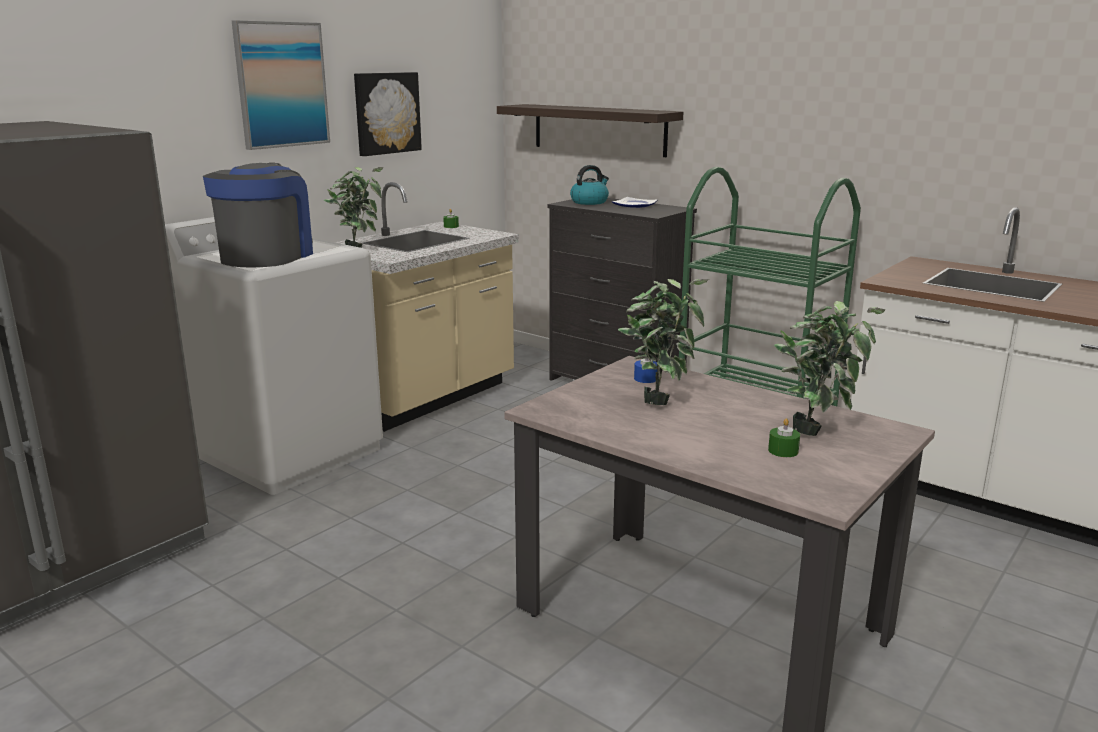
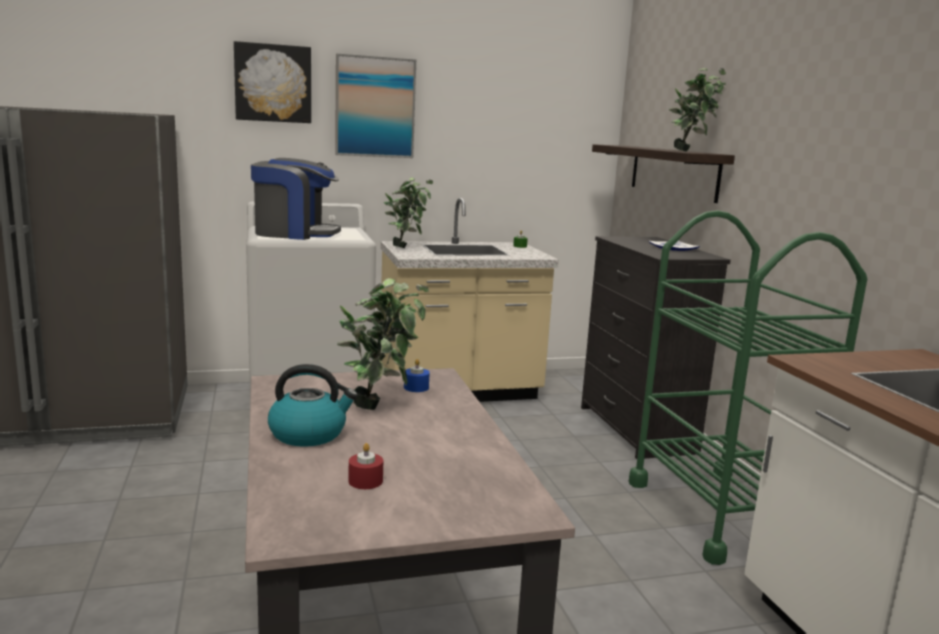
camera: 35 degrees right, 5 degrees down
(267, 256) = (295, 234): coffee machine -> coffee machine turned 45 degrees clockwise
(386, 113) = (478, 140): picture -> picture (273, 83)
(589, 202) = (638, 240): kettle -> kettle (309, 434)
(783, 451) = (365, 481): green candle -> red candle
(817, 430) = (446, 478): potted plant -> potted plant (691, 151)

